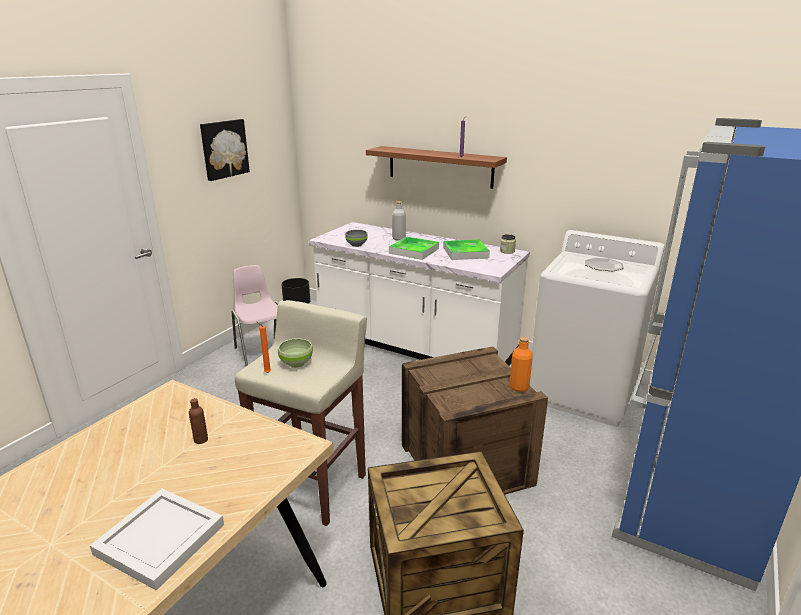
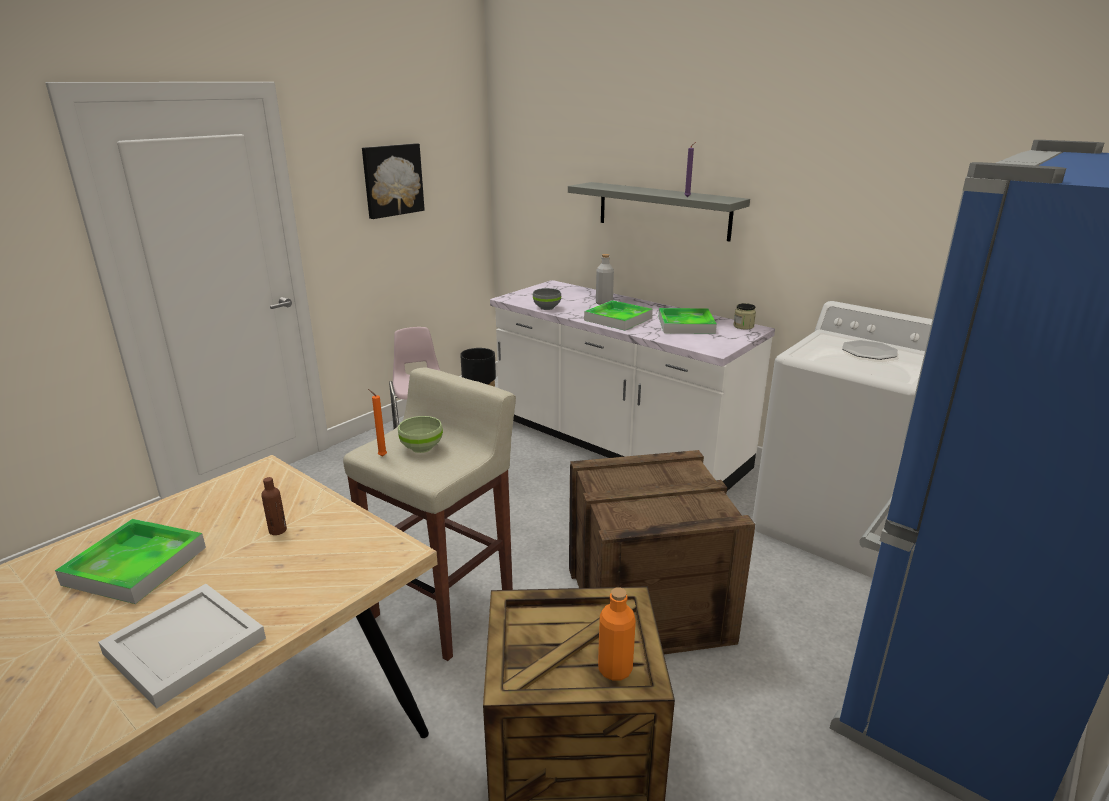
camera: 10 degrees right, 0 degrees up
(91, 481) = (135, 565): none -> tray
(440, 167) = (663, 210): brown shelf -> grey shelf
(519, 387) = (719, 507): orange bottle -> orange bottle (615, 669)

